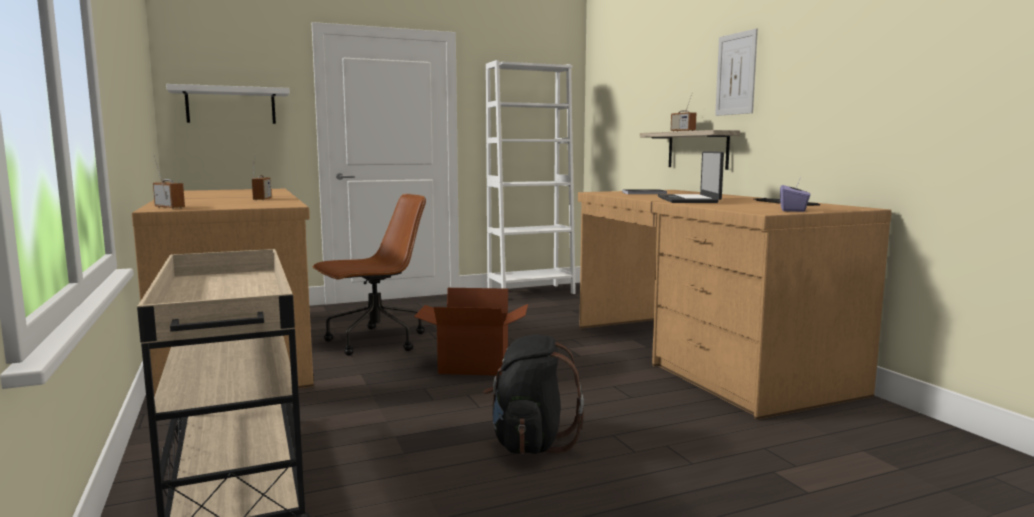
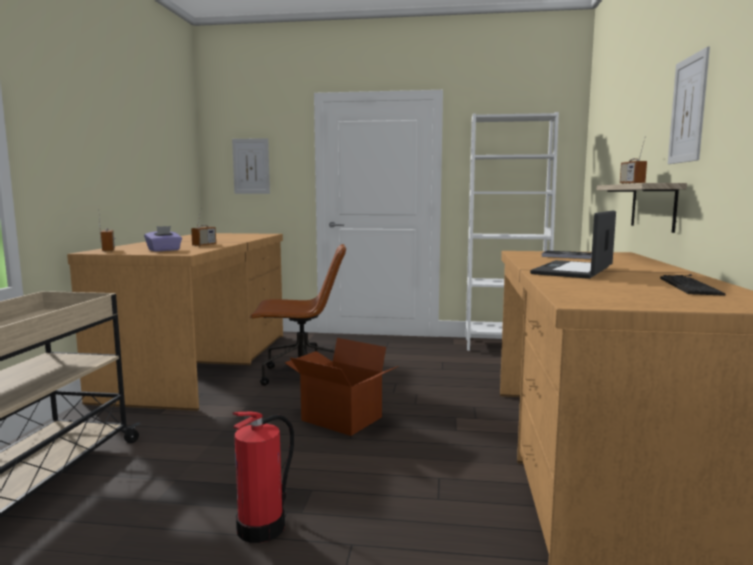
camera: 30 degrees right, 0 degrees up
(231, 106) = (251, 166): white shelf -> picture
(530, 443) = (263, 527): black backpack -> fire extinguisher
(793, 210) = (639, 302): purple tissue box -> purple tissue box (164, 250)

